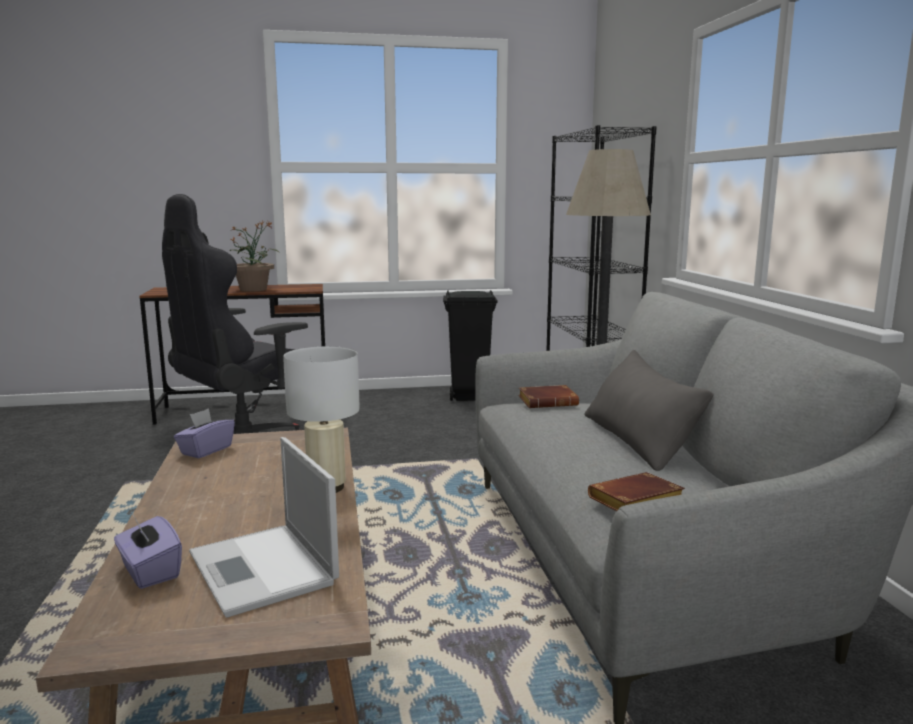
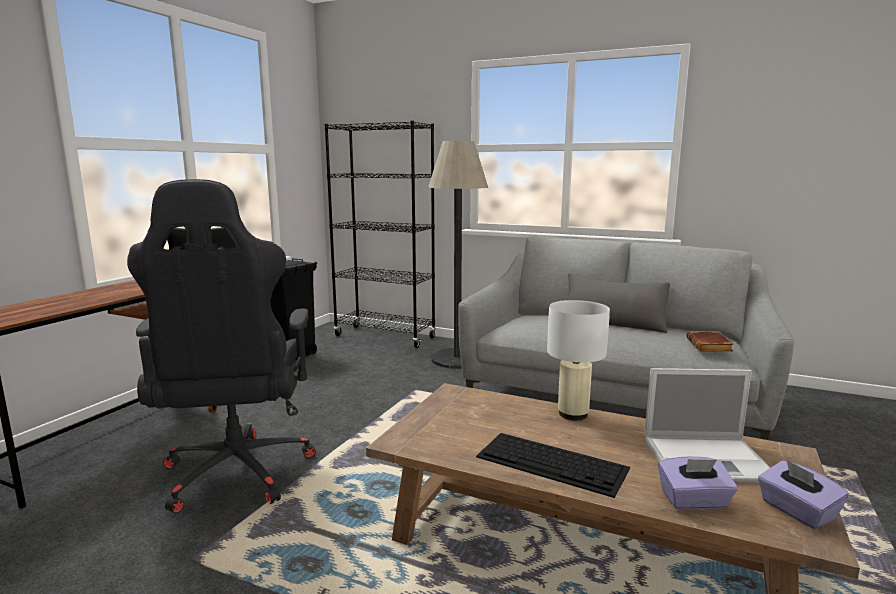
camera: 55 degrees left, 0 degrees up
(196, 499) = (553, 462): none -> keyboard
(206, 450) = (429, 441): purple tissue box -> purple tissue box (796, 511)
(254, 289) = (115, 293): potted plant -> none
(549, 402) = (522, 321): brown book -> none

